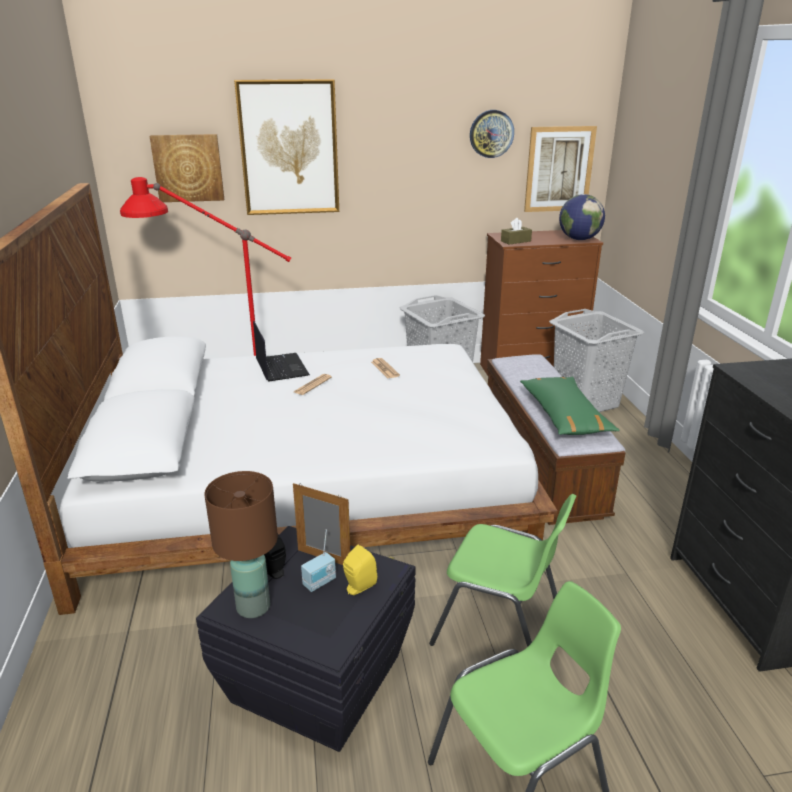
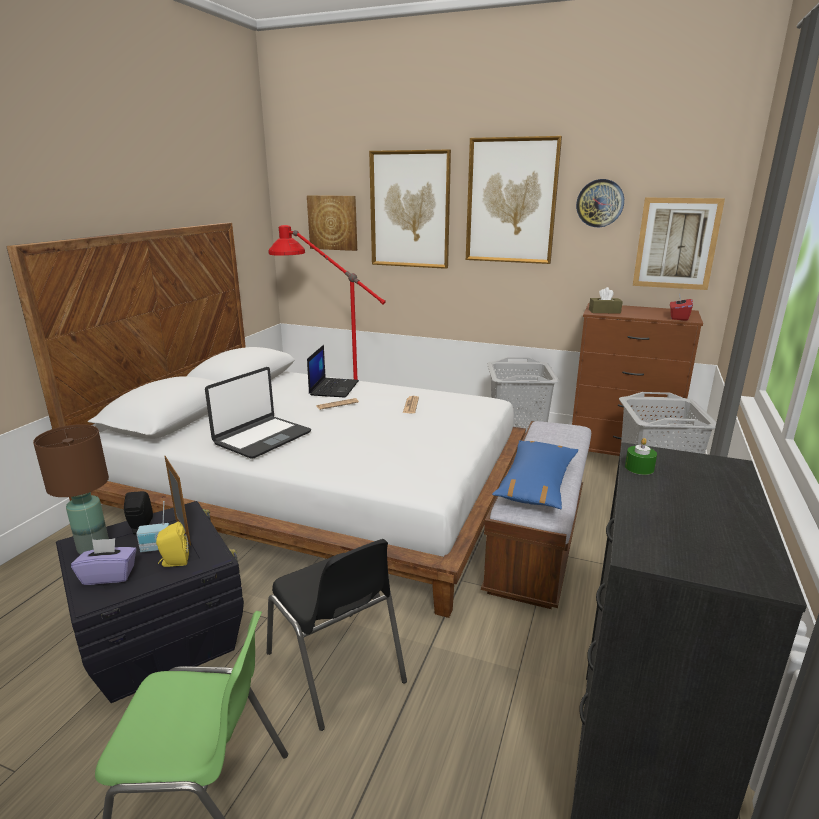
camera: 30 degrees right, 5 degrees down
(287, 441) = (262, 438): none -> laptop
(313, 624) = (109, 575): none -> purple tissue box
(404, 134) = (511, 201): none -> picture
(500, 631) = (336, 668): green chair -> black chair
(564, 416) = (536, 484): green pillow -> blue pillow
(579, 239) = (678, 317): globe -> red tissue box
(752, 381) = (639, 468): none -> green candle

